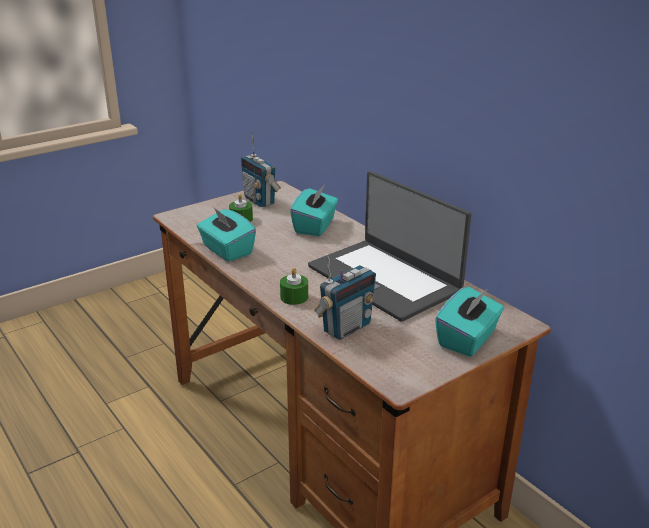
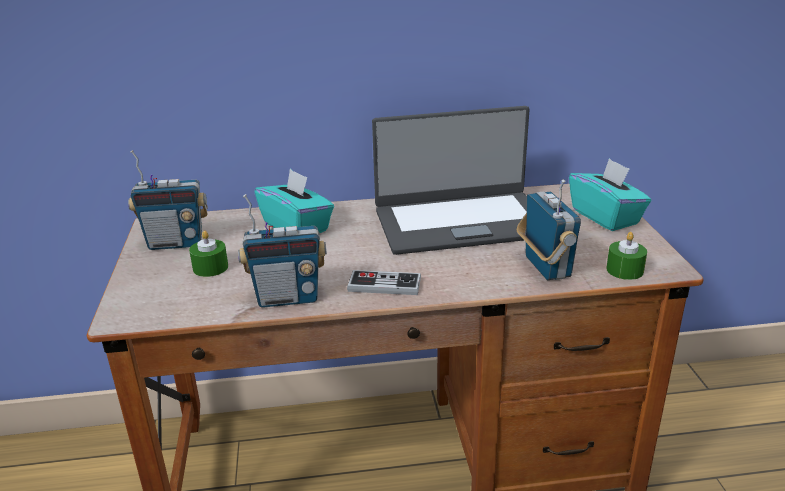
camera: 60 degrees left, 0 degrees up
(227, 250) = (287, 298): turquoise tissue box -> radio
(267, 274) = (384, 285): none -> game controller
(294, 297) = (455, 280): green candle -> green candle (624, 270)

